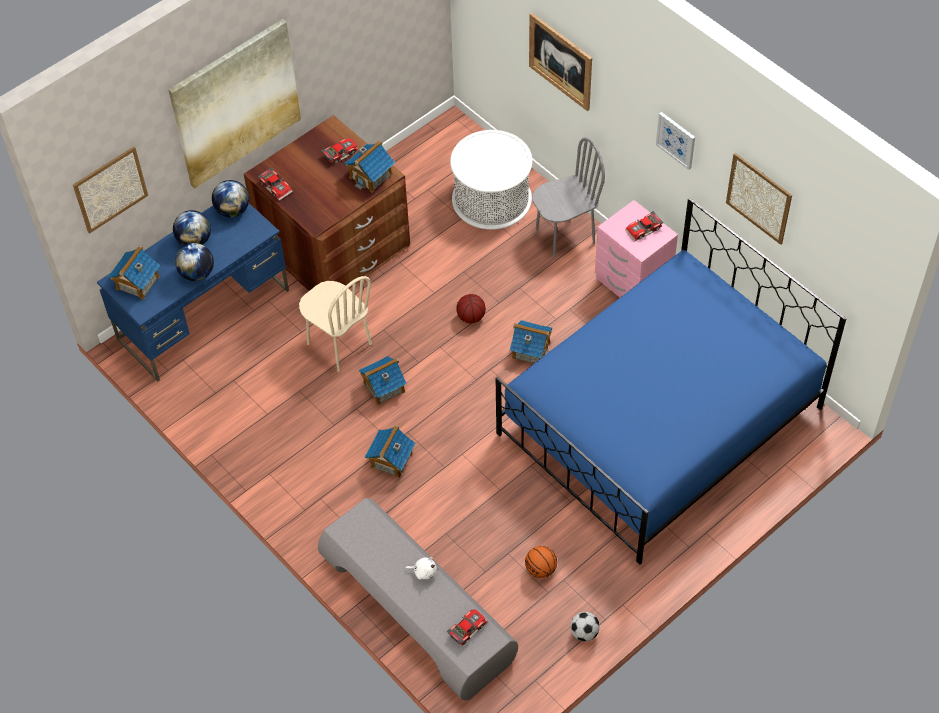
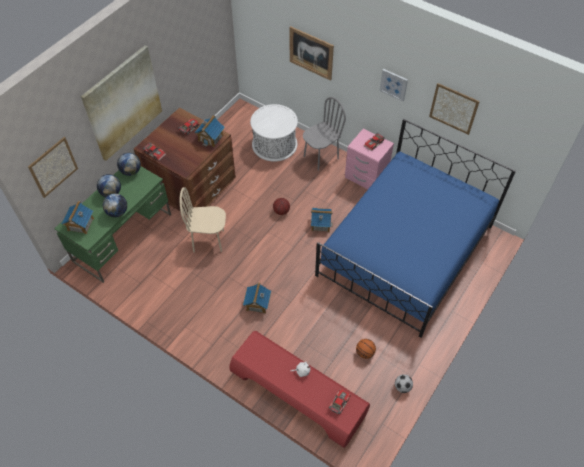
camera: 15 degrees left, 0 degrees up
(204, 314) = (123, 237): blue desk -> green desk
(339, 344) = (208, 240): beige chair -> beige chair turned 150 degrees clockwise
(383, 387) = (241, 261): toy house -> none
(417, 609) = (298, 393): grey bench -> red bench

